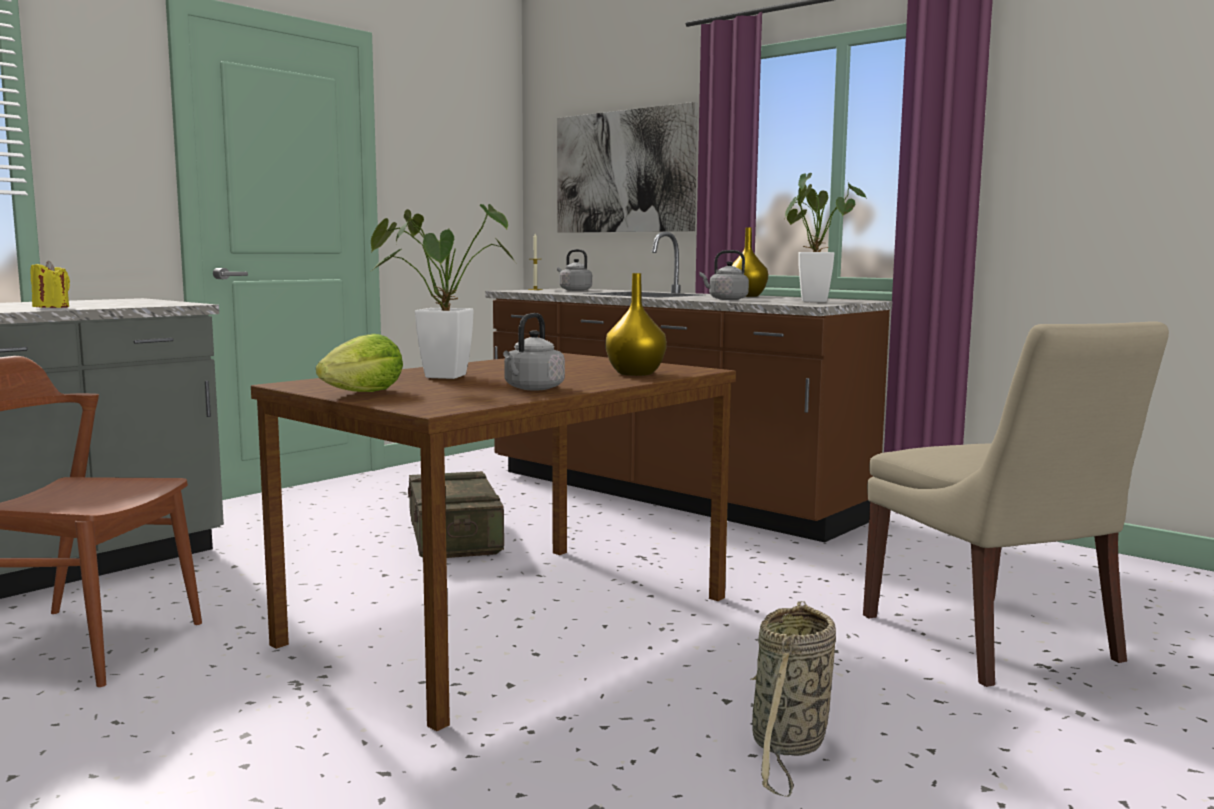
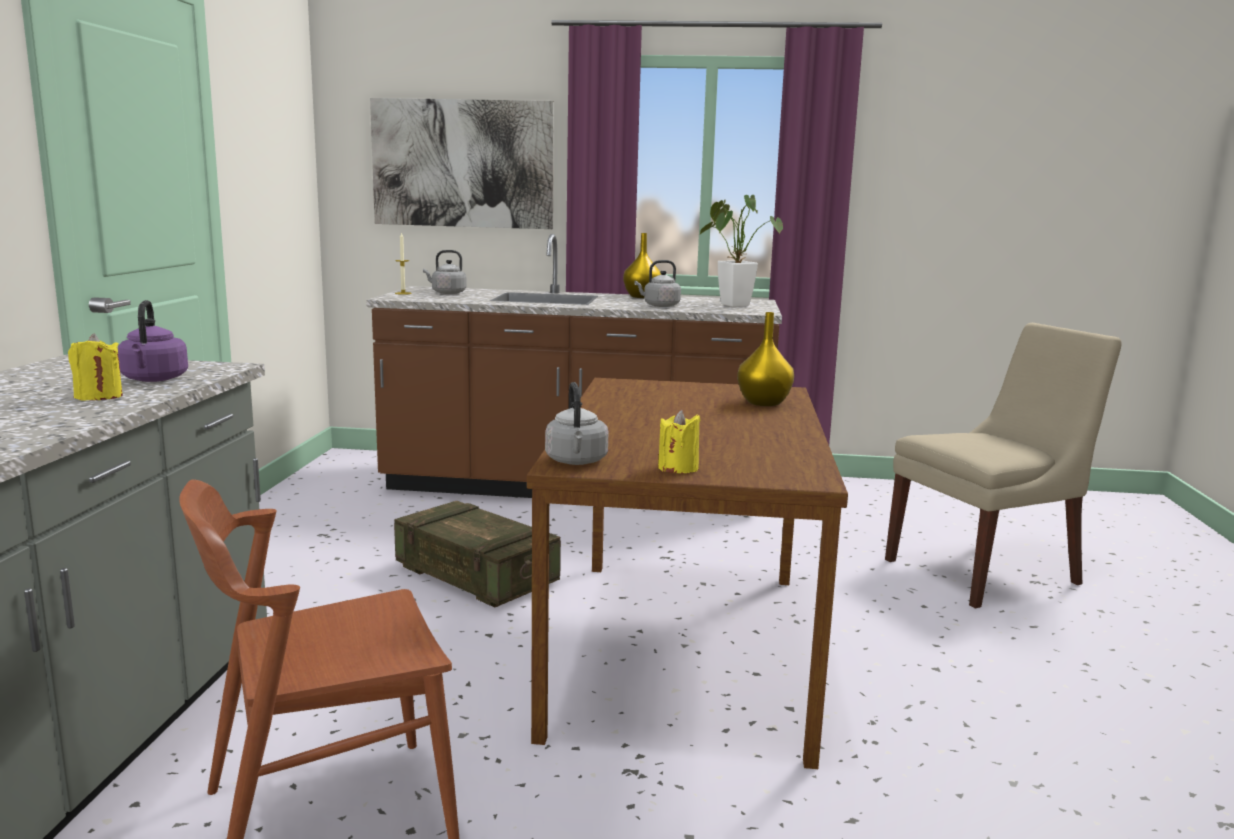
camera: 35 degrees left, 5 degrees up
(118, 305) = (154, 379): none -> purple kettle
(364, 393) = (678, 468): lettuce -> yellow candle
(436, 376) = (635, 431): potted plant -> none
(532, 389) = (772, 437): grey kettle -> grey kettle (576, 462)
(788, 746) = (1023, 690): basket -> none
(993, 641) = (986, 571): beige chair -> beige chair turned 60 degrees counterclockwise

